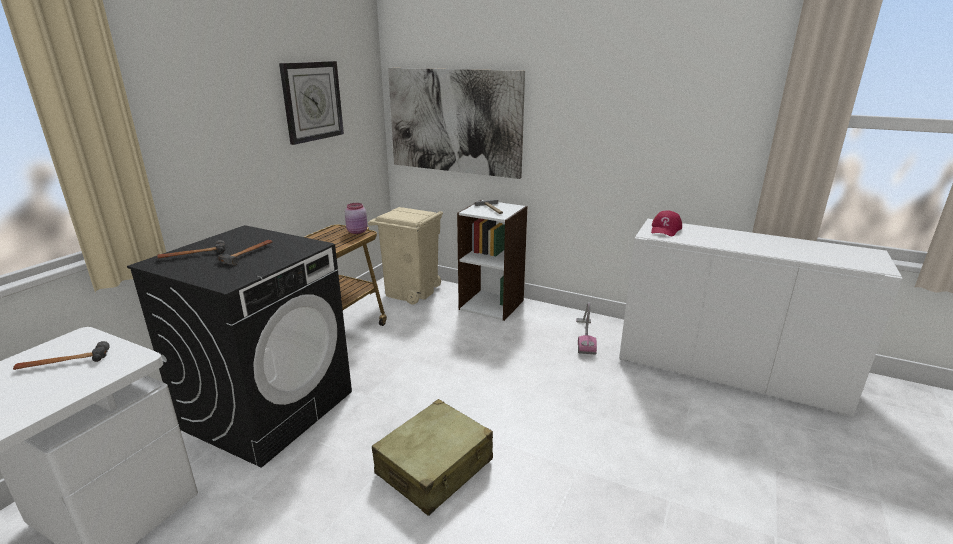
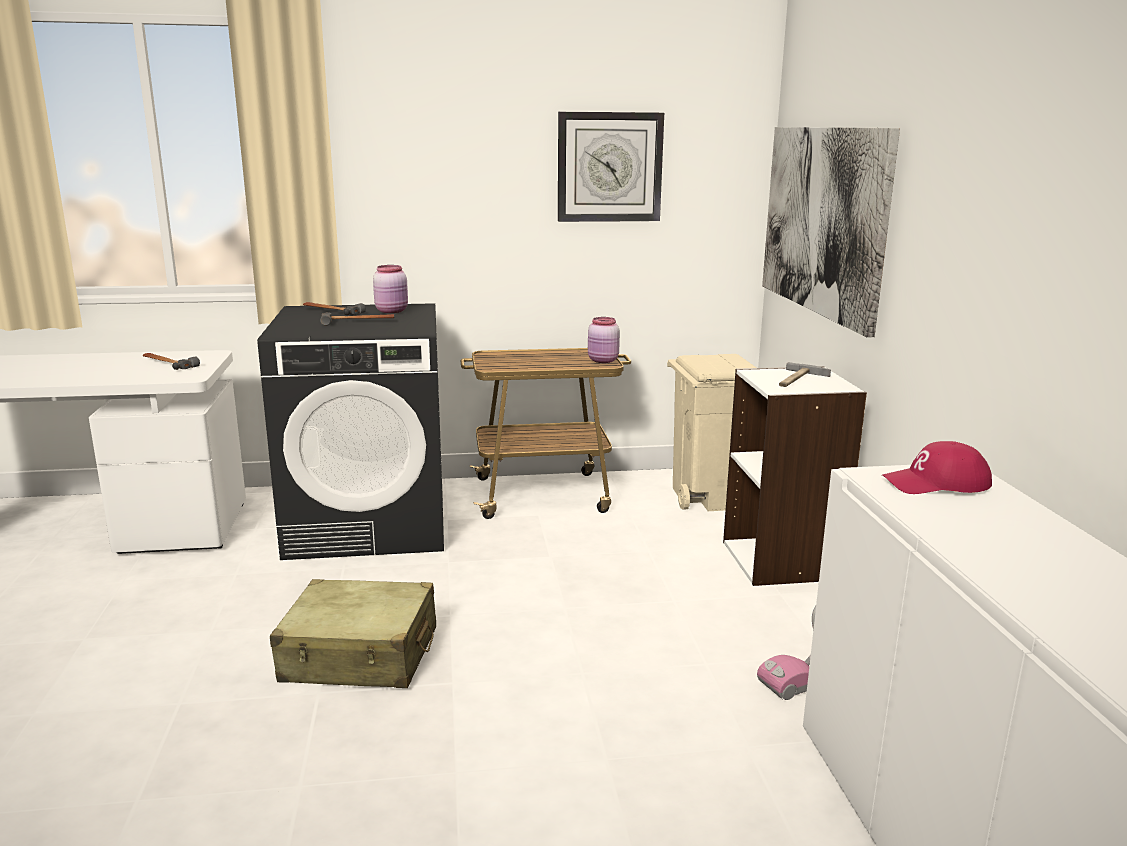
camera: 55 degrees right, 5 degrees down
(239, 239) = (392, 311): none -> pink jar

